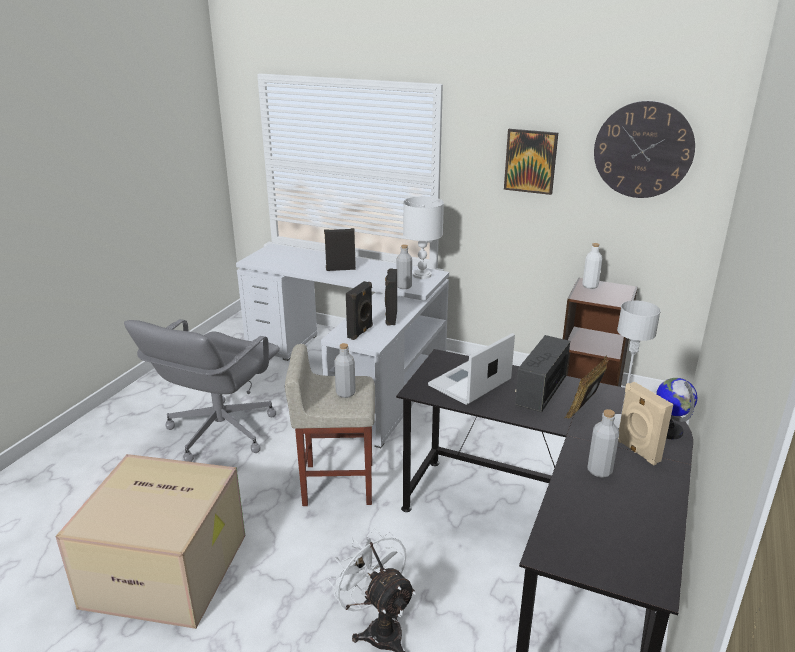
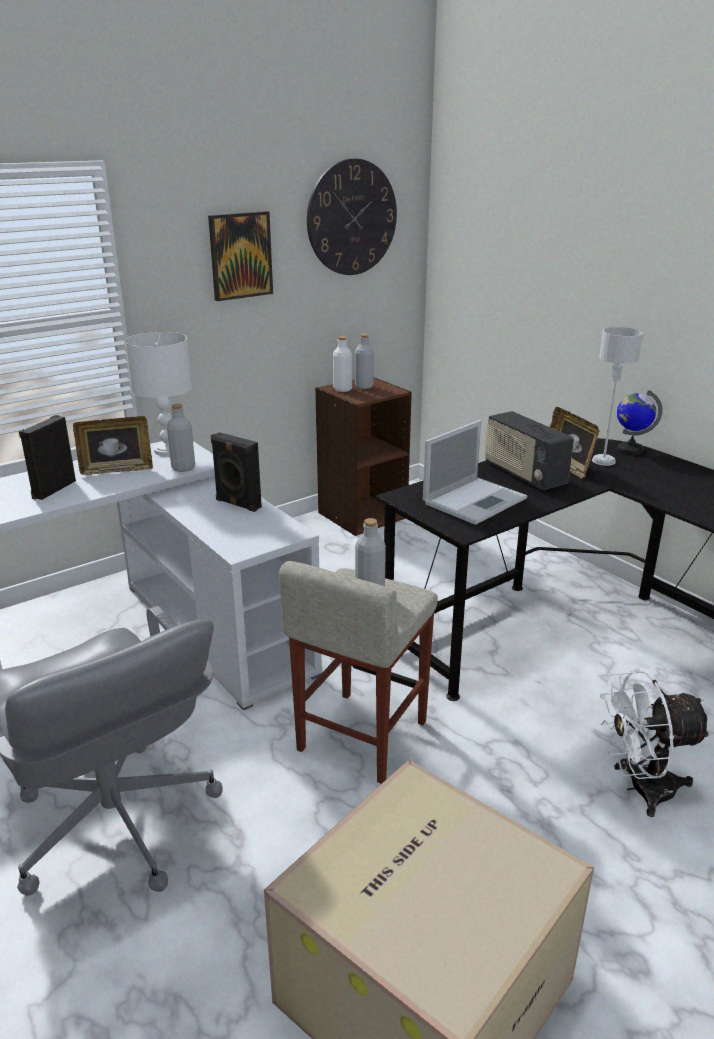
camera: 60 degrees left, 0 degrees up
(361, 332) = (249, 532): black speaker -> none
(380, 273) = (117, 470): none -> picture frame
(469, 384) = (475, 500): laptop -> laptop turned 120 degrees counterclockwise
(599, 470) = (677, 493): grey bottle -> grey bottle (364, 386)
(637, 451) = (654, 470): beige speaker -> none

